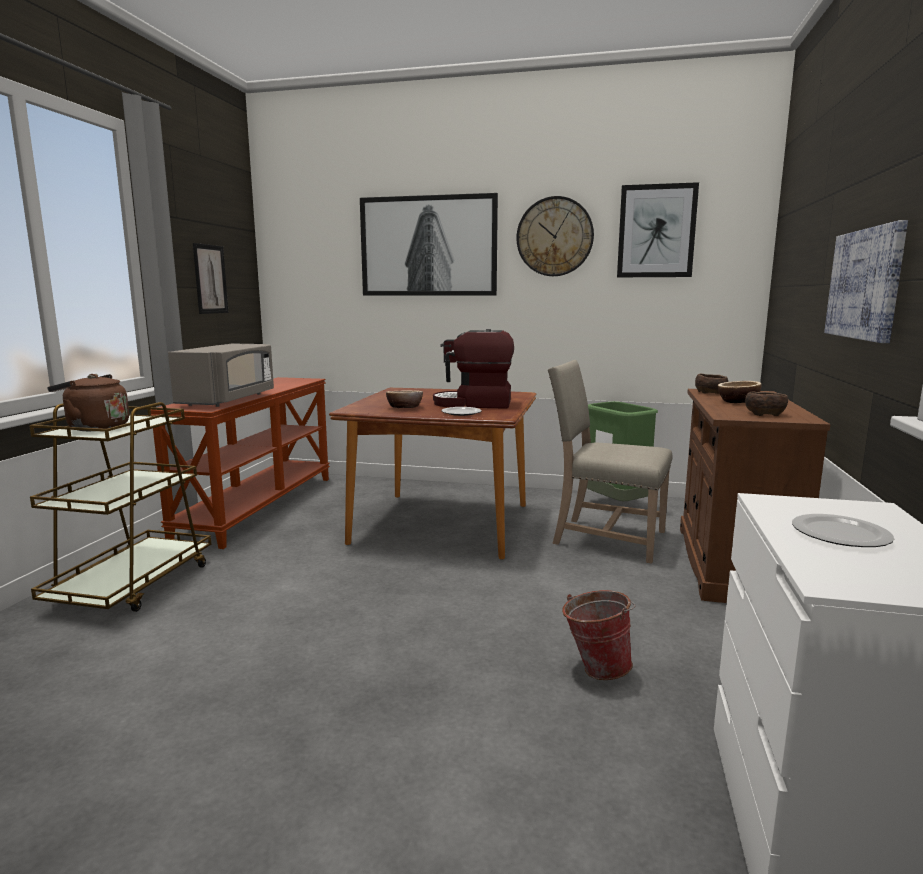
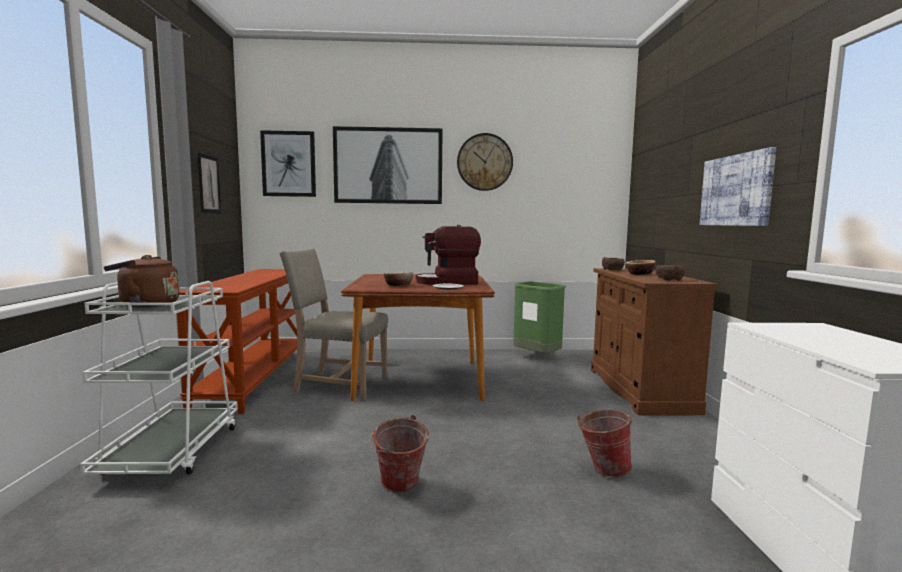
camera: 15 degrees left, 5 degrees down
(133, 584) = (172, 451): brown cart -> white cart
(228, 400) = (240, 284): grey microwave -> none
(334, 656) = (399, 488): none -> bucket
(605, 538) = (545, 379): beige chair -> beige chair (338, 384)
(656, 231) = (555, 161): picture -> picture (289, 164)
(840, 534) = (828, 340): plate -> none

